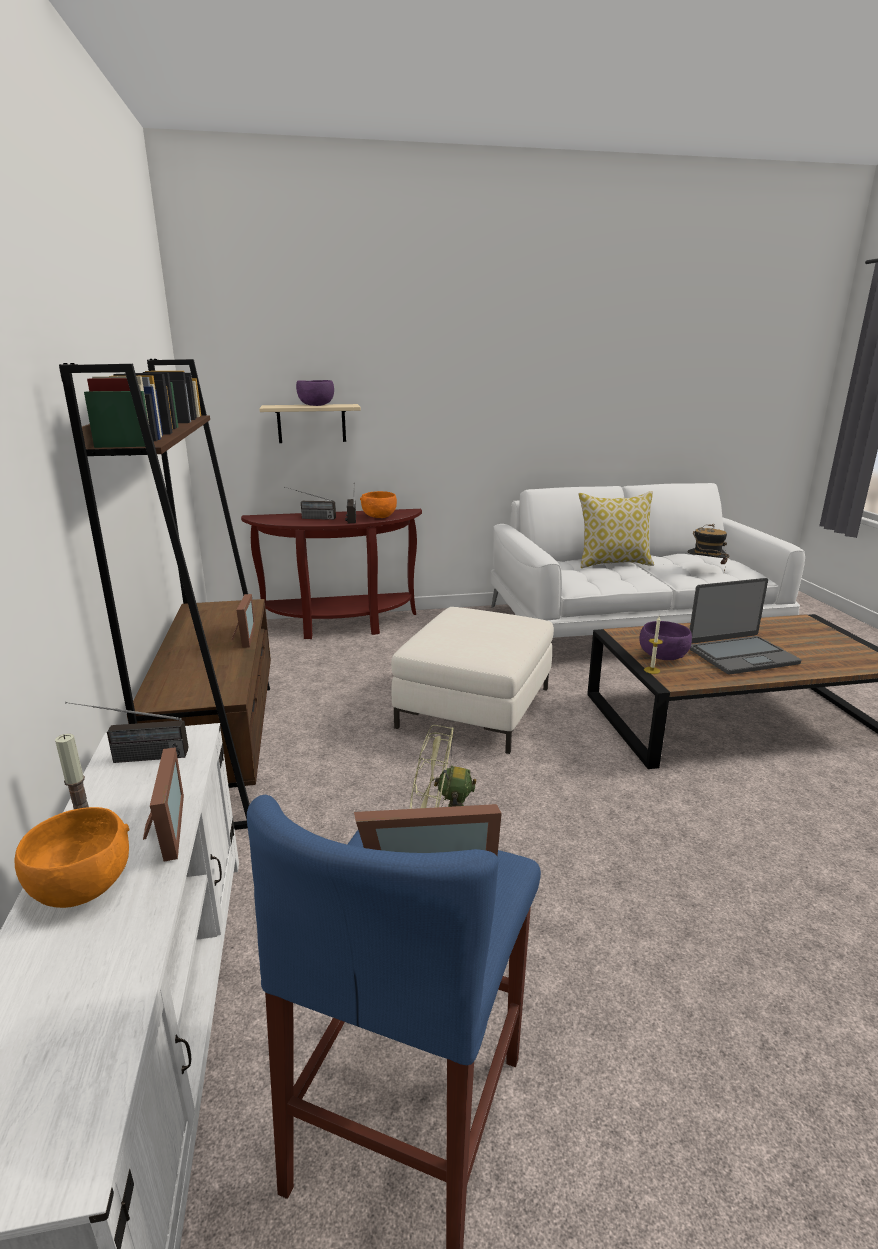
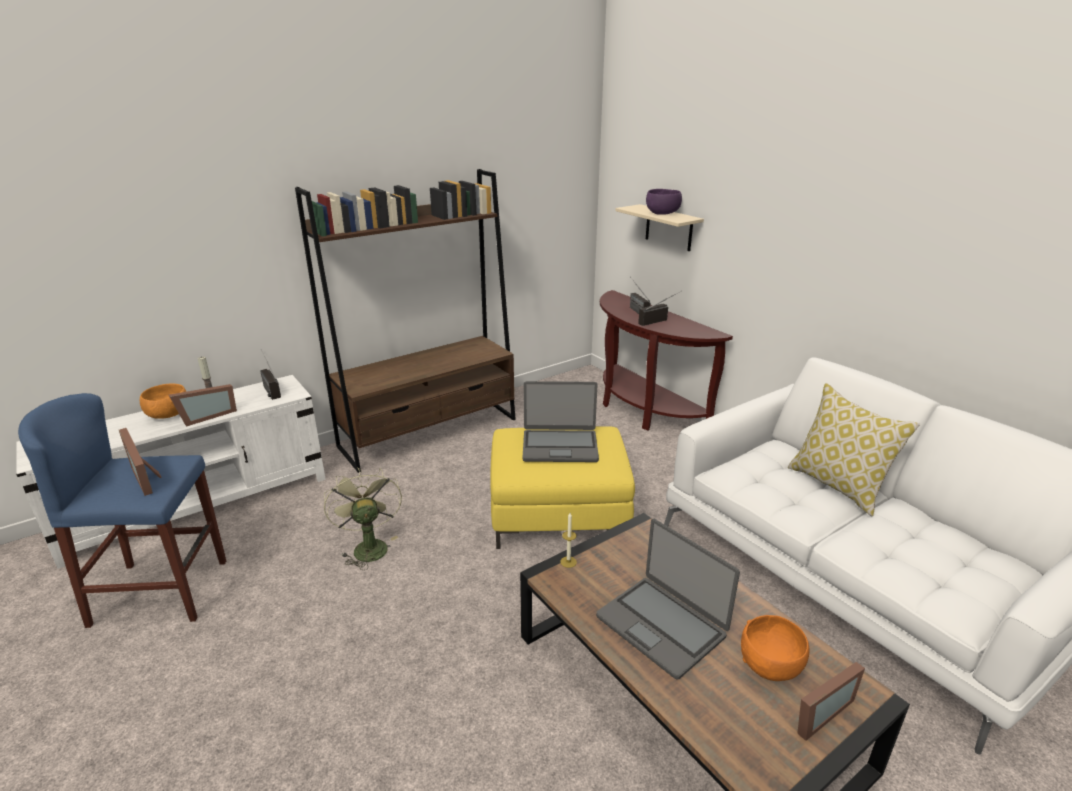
camera: 65 degrees right, 5 degrees up
(242, 637) = (441, 368): picture frame -> picture frame (816, 712)
(379, 516) = (676, 328): orange bowl -> orange bowl (770, 665)
(473, 629) = (560, 446): none -> laptop
(475, 707) = (559, 513): white ottoman -> yellow ottoman
(662, 656) = (610, 565): purple bowl -> none
(705, 571) = (907, 562): hat -> none

